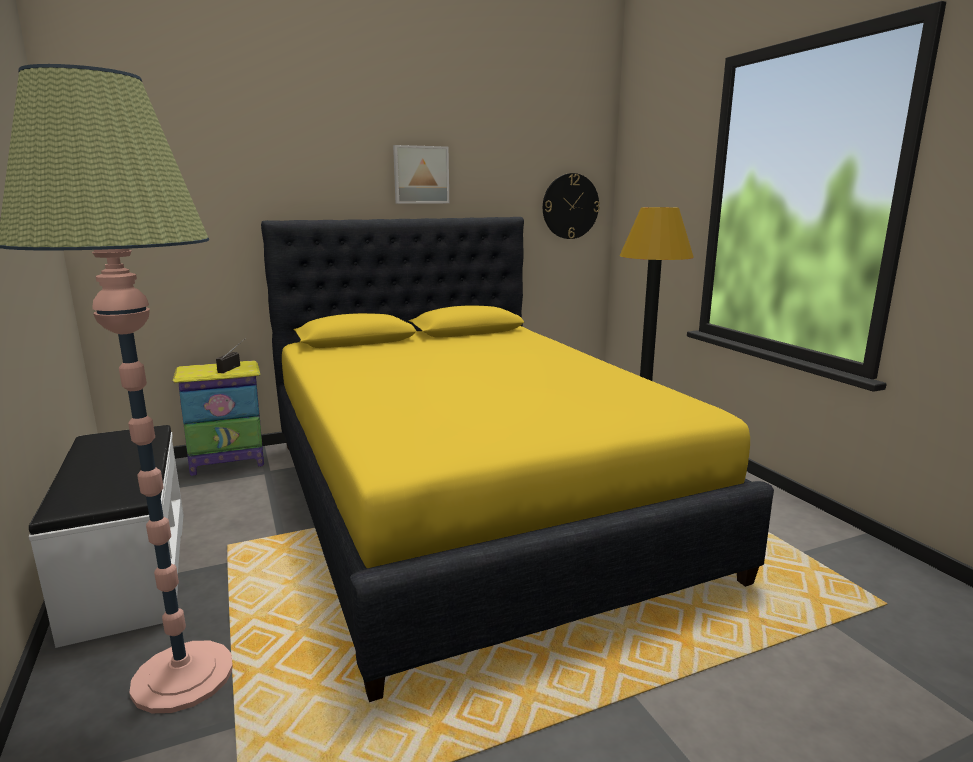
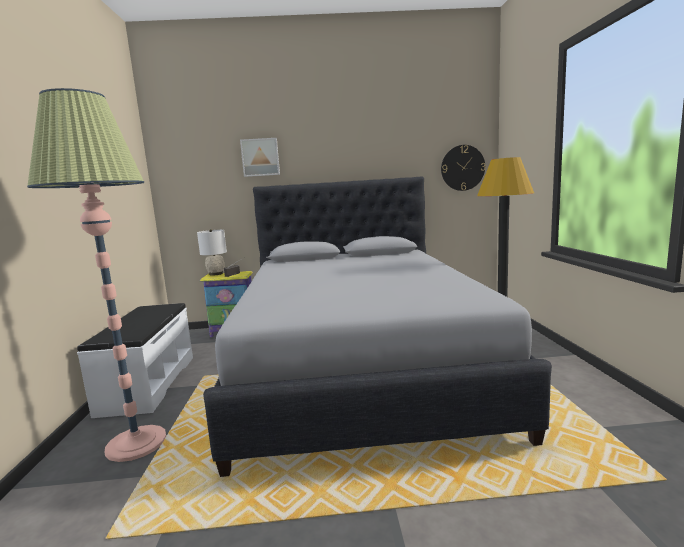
camera: 20 degrees right, 5 degrees down
(194, 368) = (216, 274): none -> white table lamp
(420, 175) = (353, 153): picture -> picture (260, 157)
(470, 500) = (359, 364): yellow bed -> grey bed

